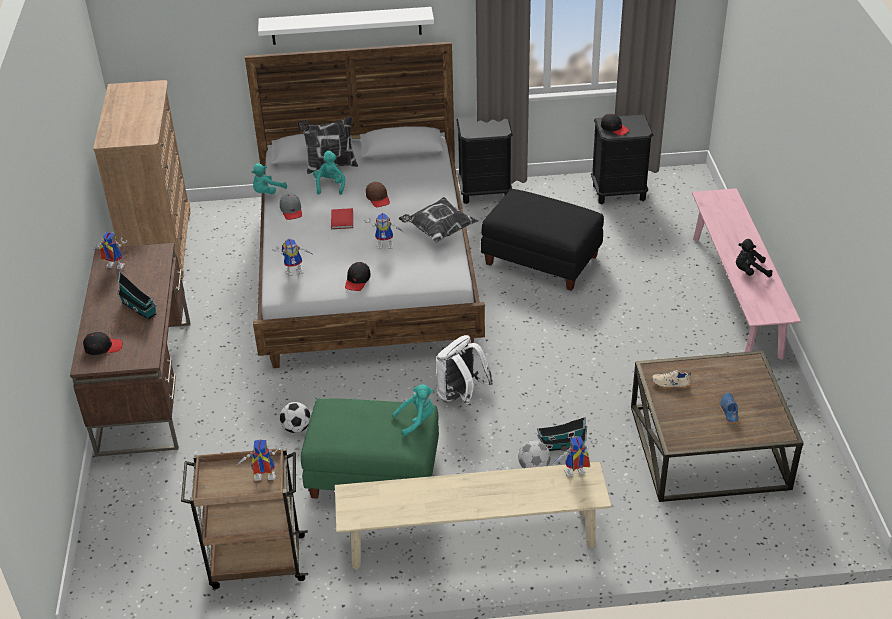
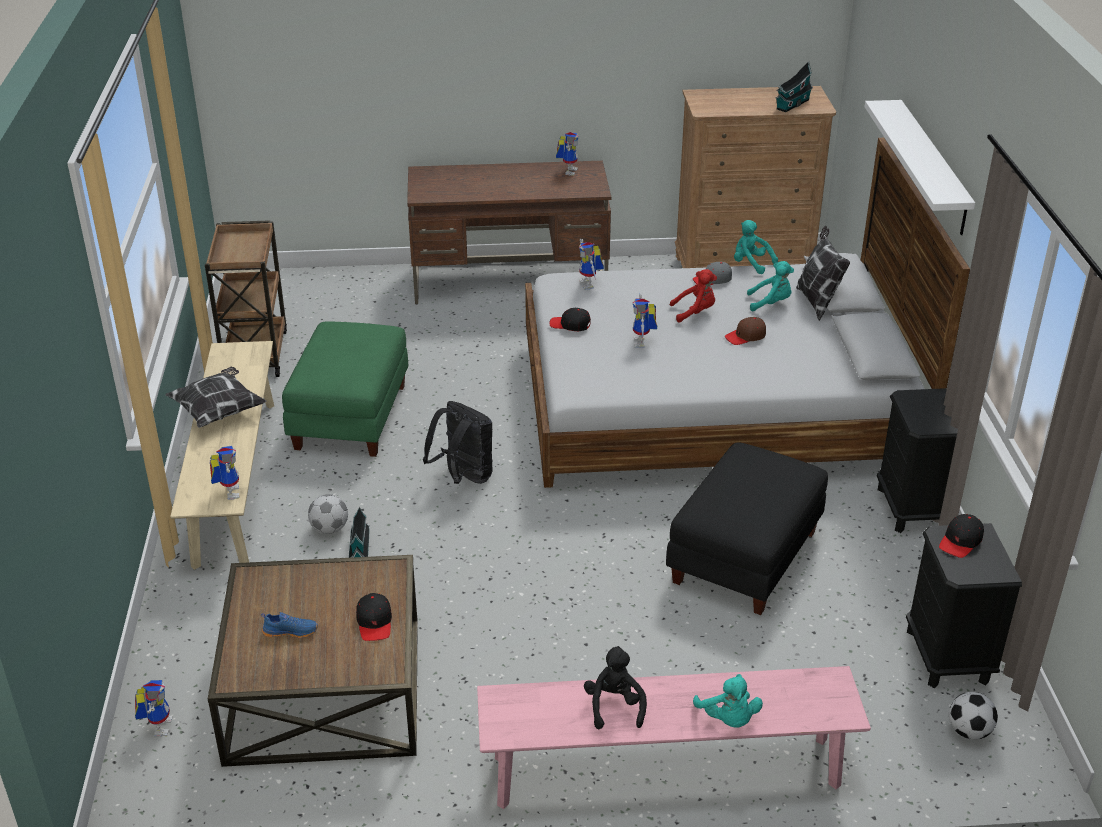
camera: 90 degrees right, 5 degrees down
(103, 347) = (443, 176): black cap -> black cap (375, 622)
(140, 309) = (498, 188): toy house -> toy house (791, 105)
(262, 479) = (234, 259): toy robot -> toy robot (159, 725)
(296, 428) = (431, 367): football -> football (969, 731)
(342, 219) = (695, 312): red book -> red plush toy
(417, 420) = (342, 381): turquoise plush toy -> turquoise plush toy (728, 719)
(438, 230) = (675, 381): pillow -> pillow (218, 411)
(461, 396) = (463, 477): white backpack -> black backpack
(670, 384) = (358, 582): beige shoe -> none

